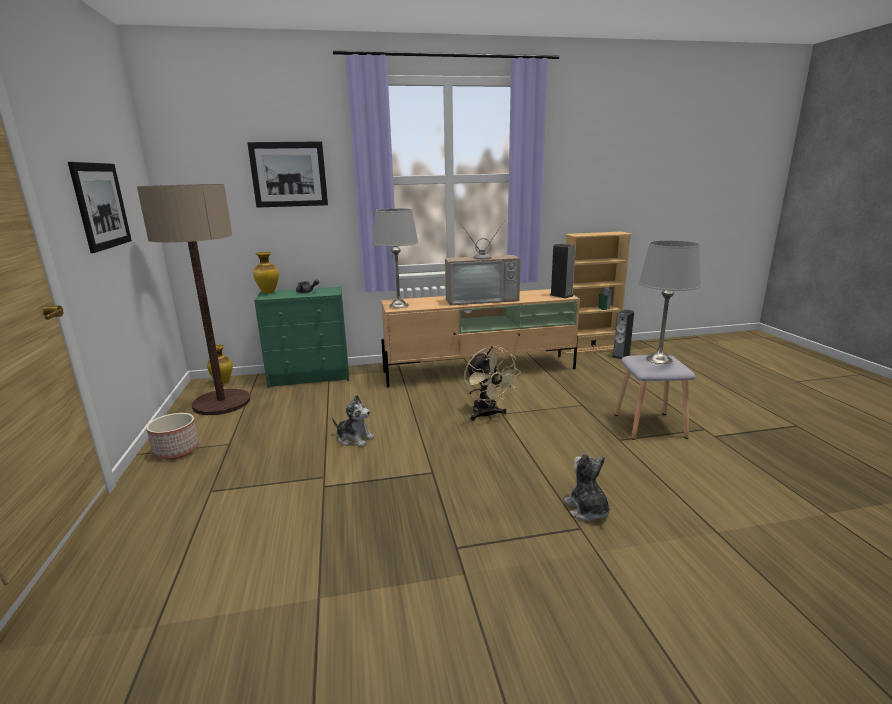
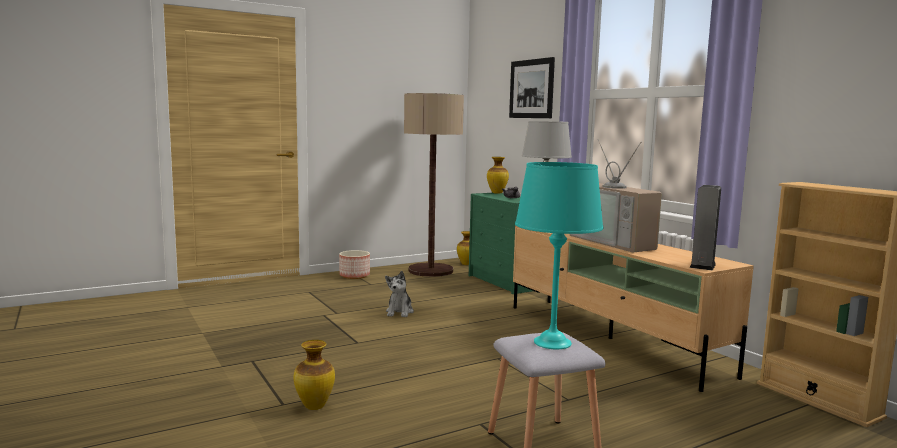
camera: 70 degrees right, 10 degrees down
(101, 205) = (379, 105): picture -> none
(487, 415) = (487, 352): beige fan -> none
(587, 510) = (314, 406): plush toy -> vase
(621, 356) = (830, 428): speaker -> none
(659, 360) = (551, 342): grey table lamp -> turquoise table lamp

